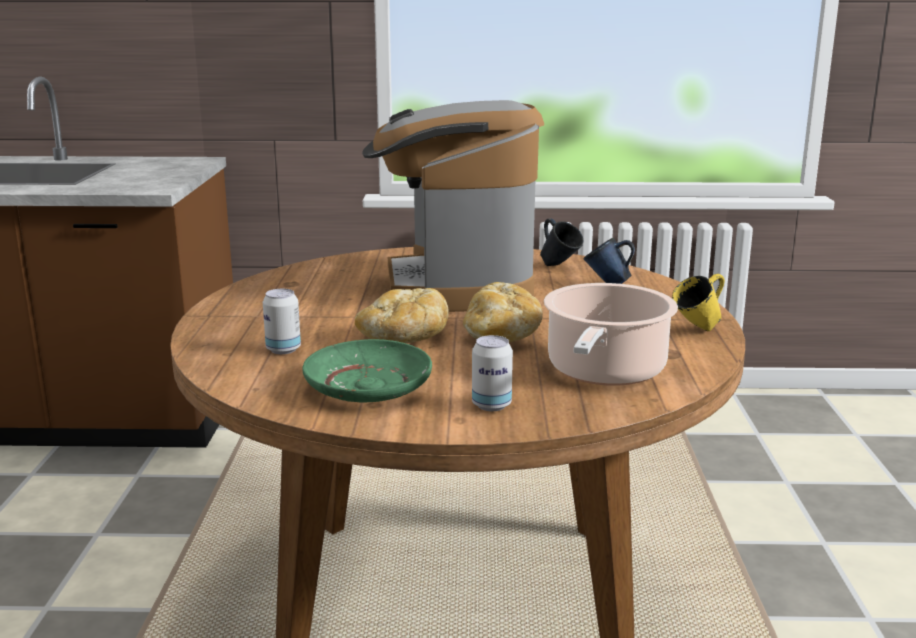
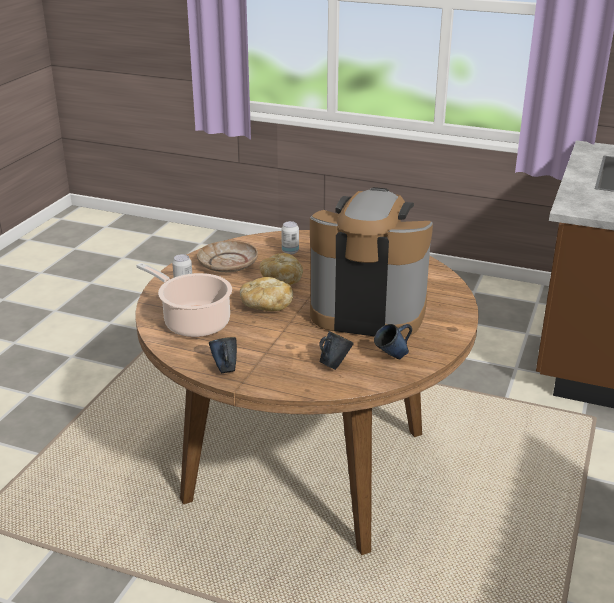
camera: 110 degrees right, 10 degrees up
(369, 387) = (228, 264): green plate -> beige plate
(697, 331) = (225, 369): yellow mug -> blue mug

